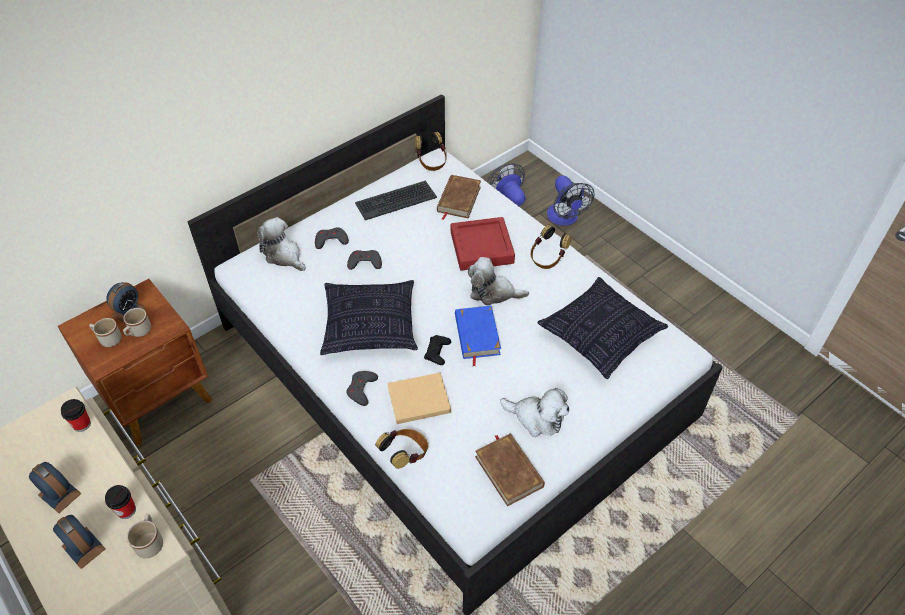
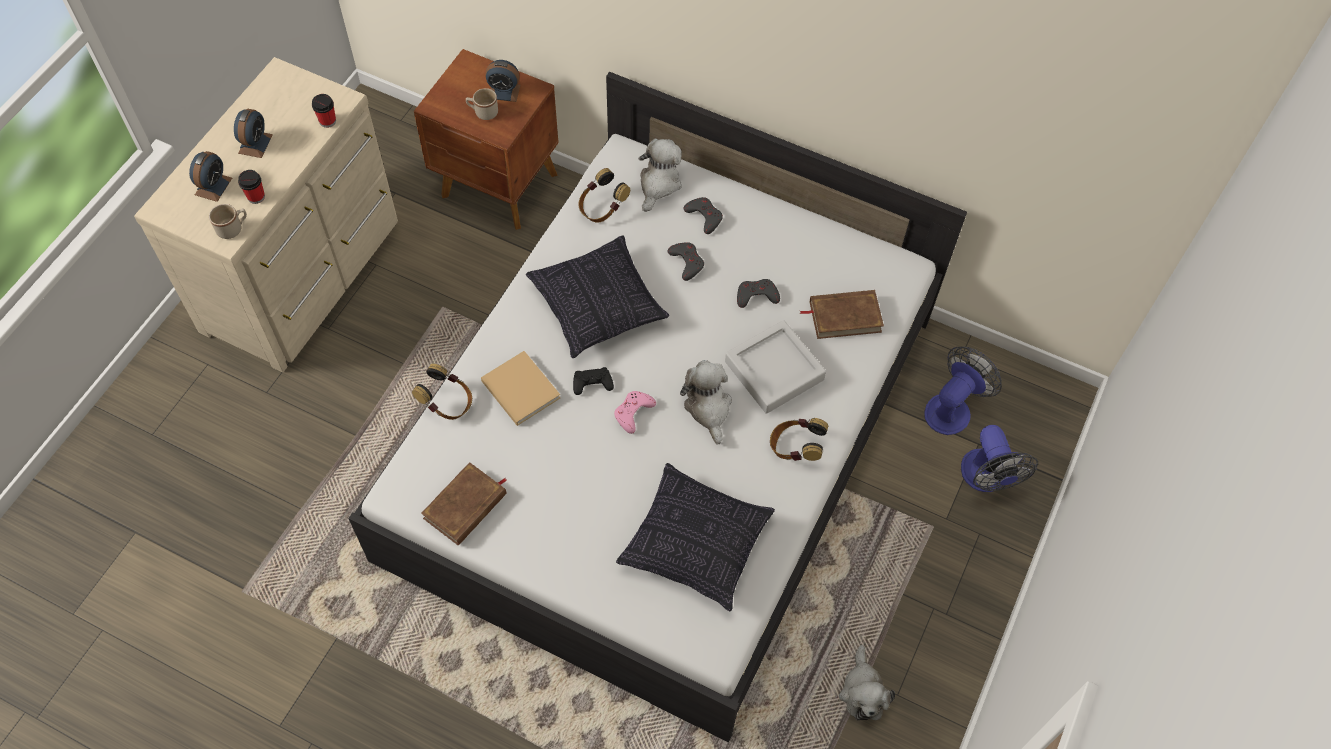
camera: 65 degrees right, 10 degrees up
(108, 339) = (464, 94): beige mug -> none
(361, 389) = (511, 332): grey game controller -> grey game controller (756, 295)
(395, 200) = (805, 252): keyboard -> none
(431, 162) = (895, 263): headphones -> headphones (602, 208)
(476, 335) = (633, 413): blue book -> pink game controller
(481, 248) = (774, 370): red tray -> grey tray
(537, 418) = (545, 512): plush toy -> plush toy (863, 692)
(565, 218) = (987, 479): fan -> fan turned 60 degrees counterclockwise

